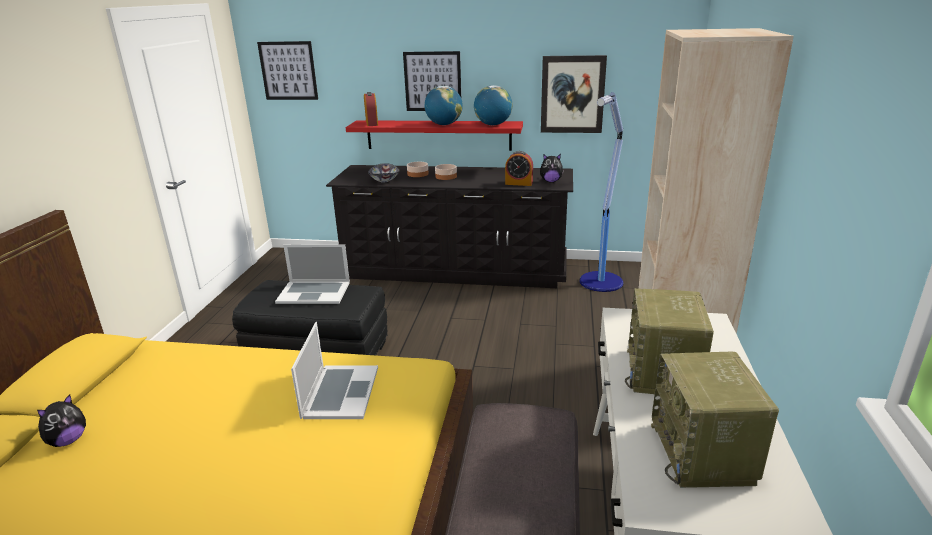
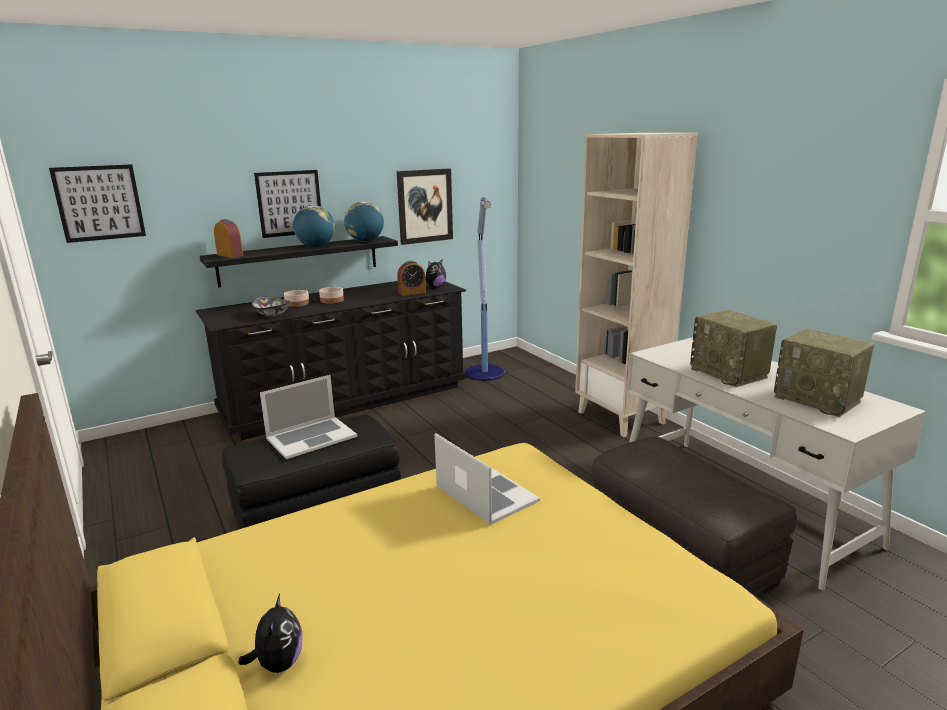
camera: 40 degrees left, 5 degrees down
(438, 135) = (299, 260): red shelf -> black shelf

